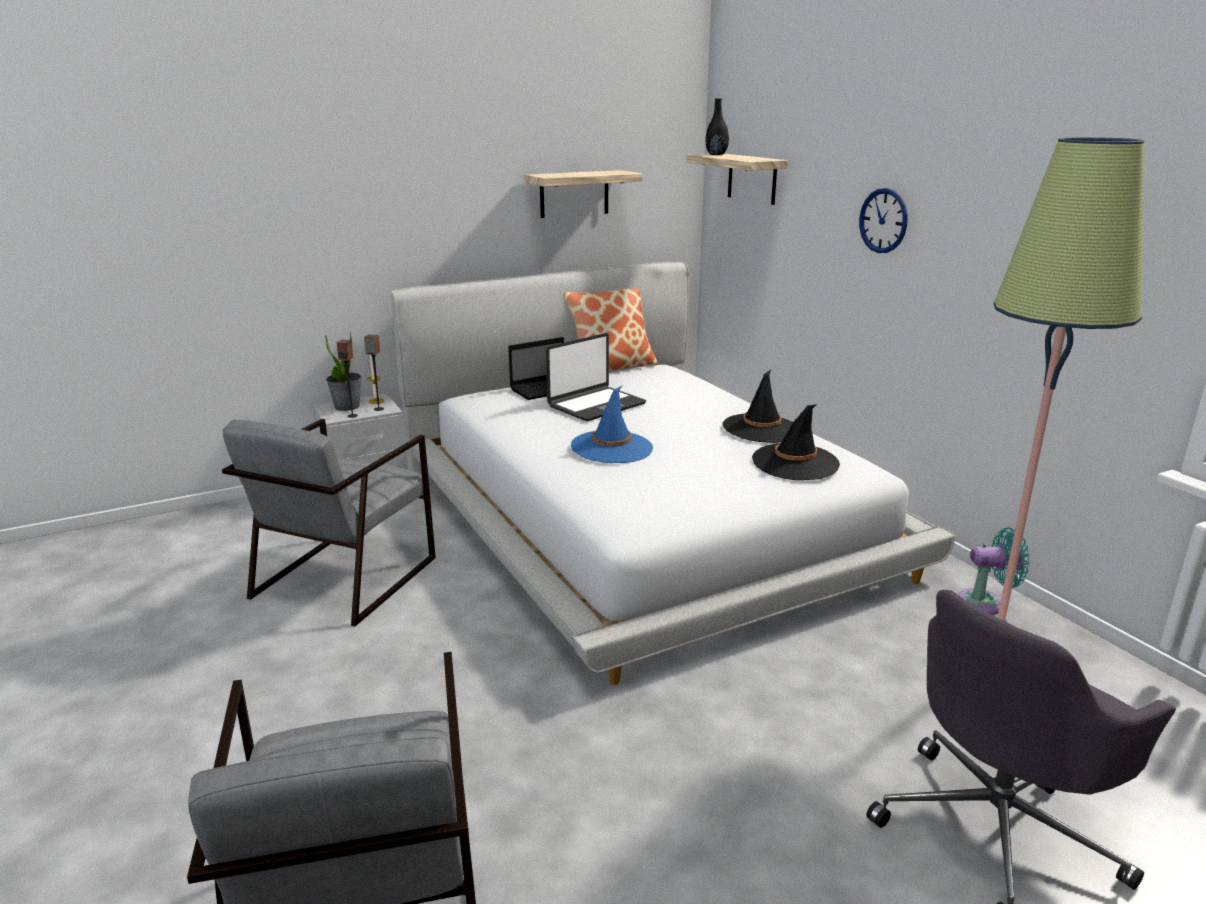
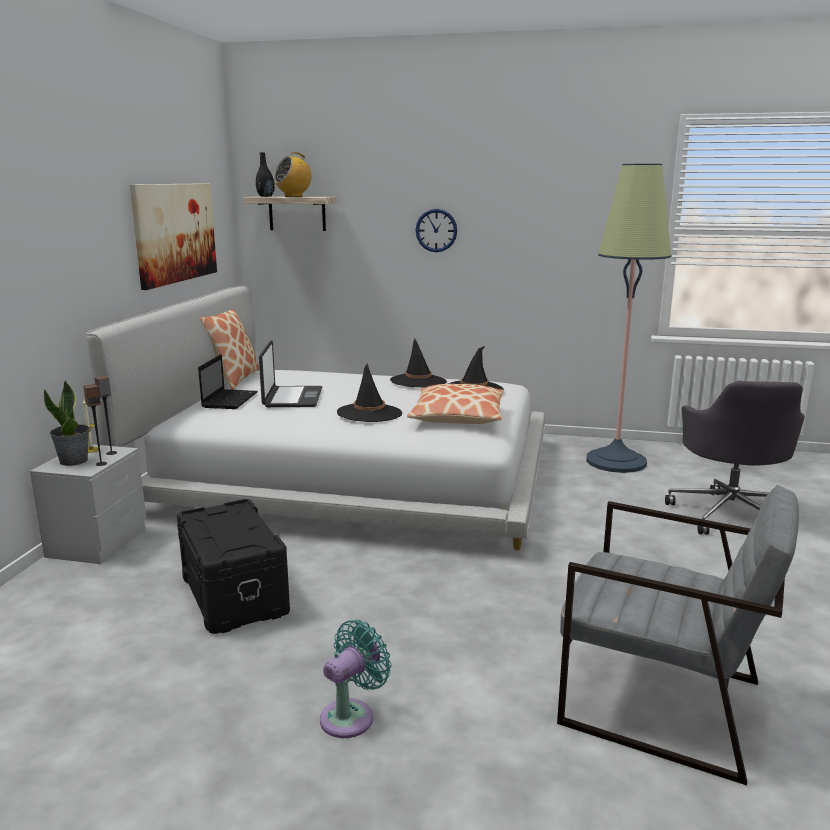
camera: 50 degrees left, 5 degrees down
(344, 577) = (233, 594): grey armchair -> black storage box
(574, 194) = (175, 233): shelf -> picture
(612, 447) = (369, 413): blue hat -> black hat
(683, 487) = (457, 417): none -> pillow
(735, 157) = (294, 196): none -> radio
(986, 602) = (574, 444): turquoise fan -> turquoise fan (351, 715)

